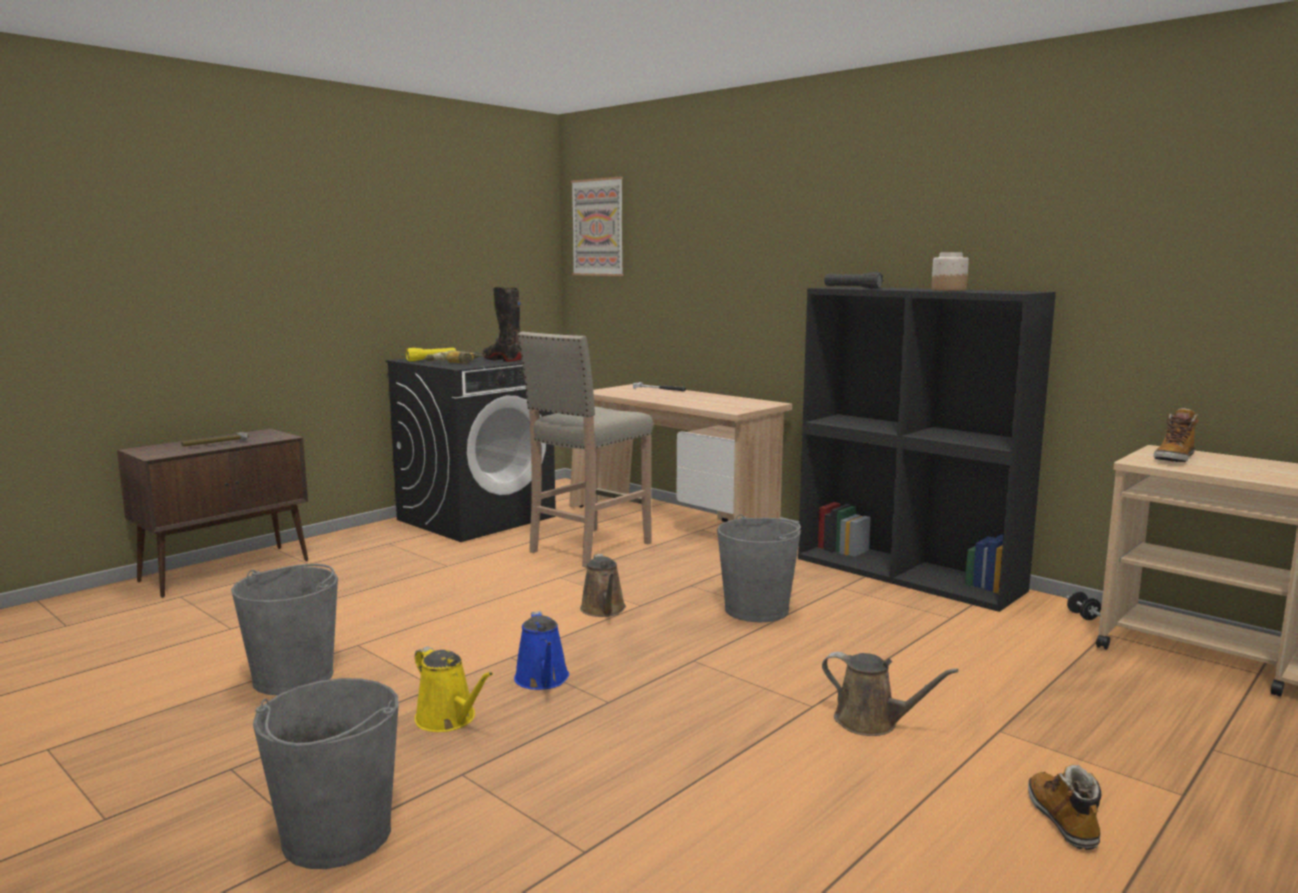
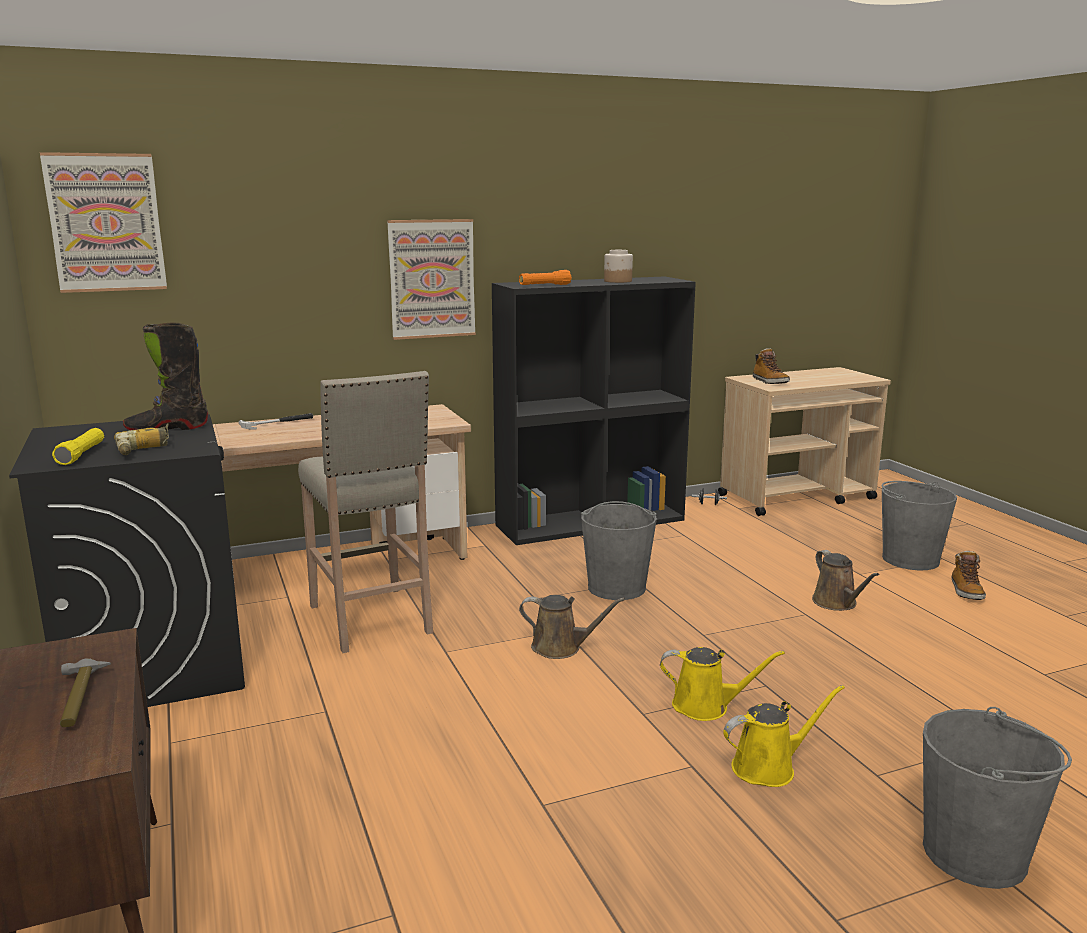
camera: 65 degrees left, 5 degrees up
(294, 677) = (611, 861): grey bucket -> grey bucket (910, 559)
(542, 680) = (706, 706): blue watering can -> yellow watering can
(795, 279) = (432, 279): none -> picture
(852, 288) = (544, 285): black flashlight -> orange flashlight
(872, 722) = (837, 603): brown watering can -> brown watering can turned 105 degrees clockwise
(1063, 820) = (966, 591): boot -> boot turned 105 degrees counterclockwise

